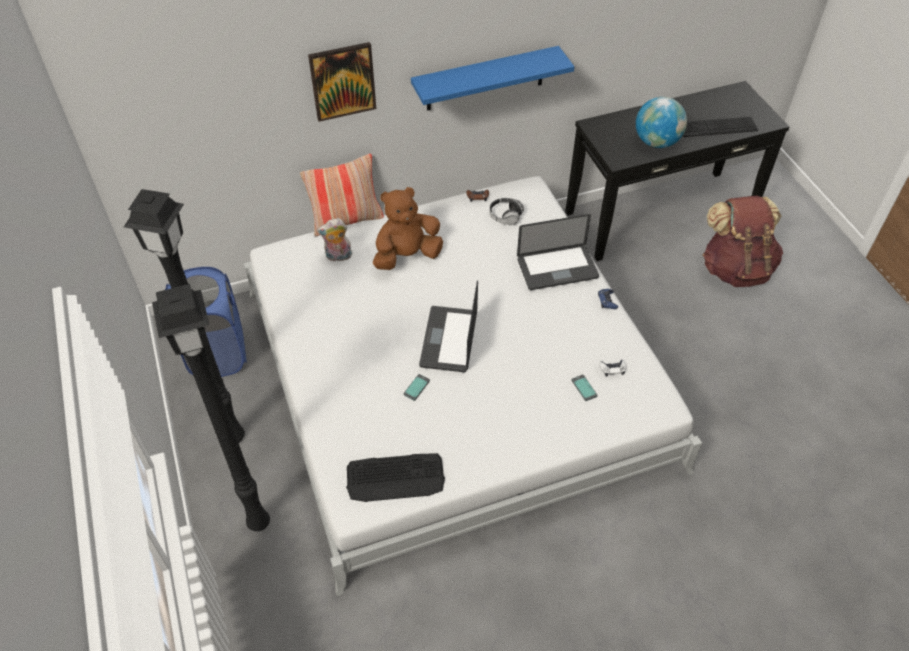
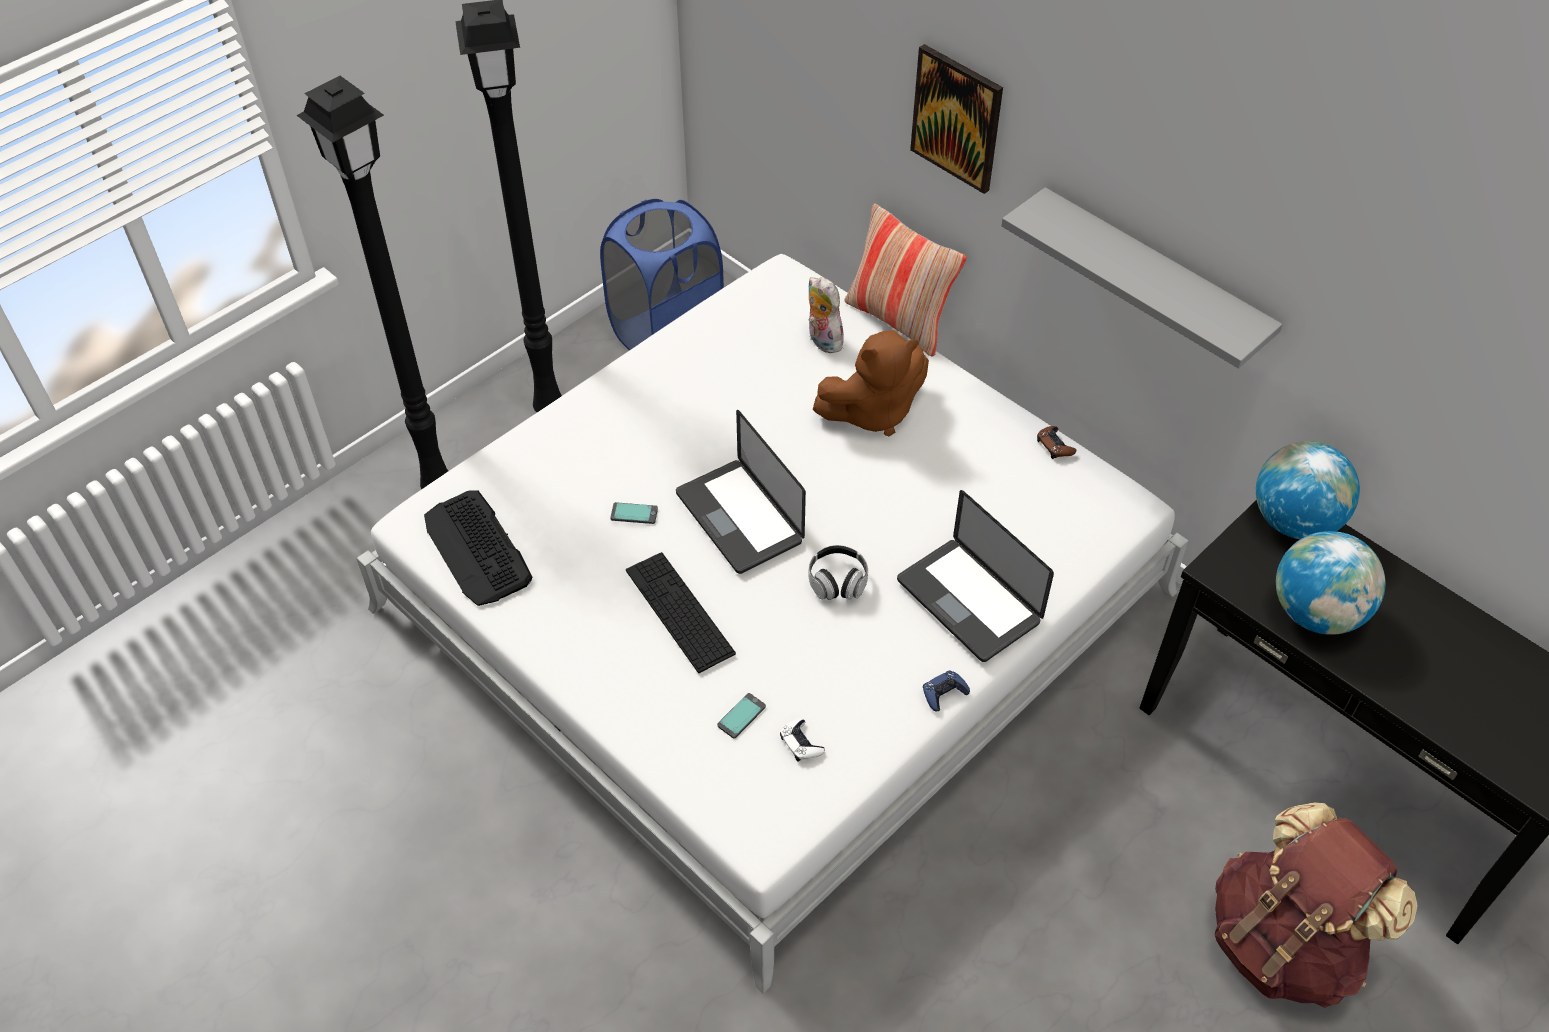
camera: 65 degrees right, 0 degrees up
(407, 256) = (872, 411): brown plush toy -> brown plush toy turned 120 degrees clockwise
(449, 340) = (739, 518): laptop -> laptop turned 105 degrees counterclockwise
(485, 79) = (1151, 281): blue shelf -> grey shelf
(505, 216) = (1035, 495): headphones -> headphones (837, 582)
(602, 126) = (1293, 521): none -> globe
(717, 127) = (1445, 698): keyboard -> keyboard (679, 611)

